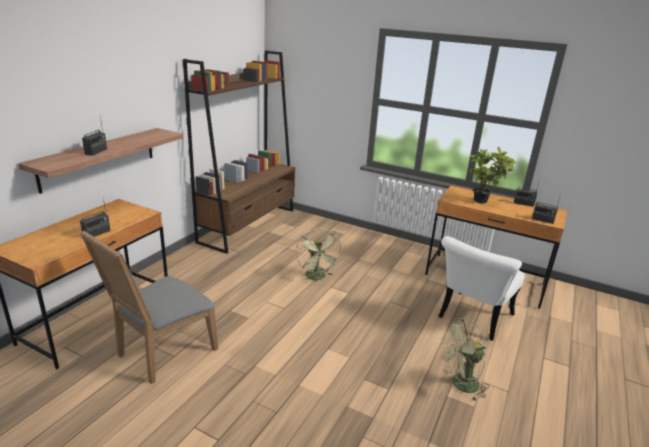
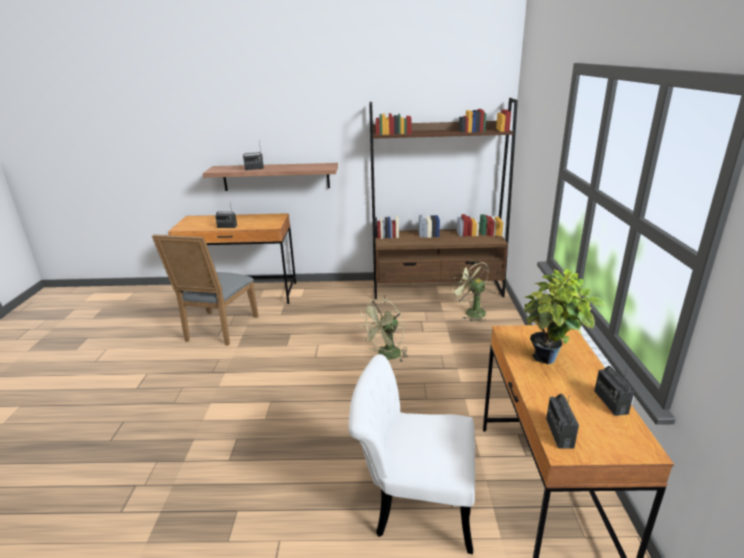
camera: 65 degrees right, 0 degrees up
(162, 353) = (218, 330): grey chair -> grey chair turned 90 degrees counterclockwise
(459, 385) = (262, 518): green fan -> green fan (471, 312)

